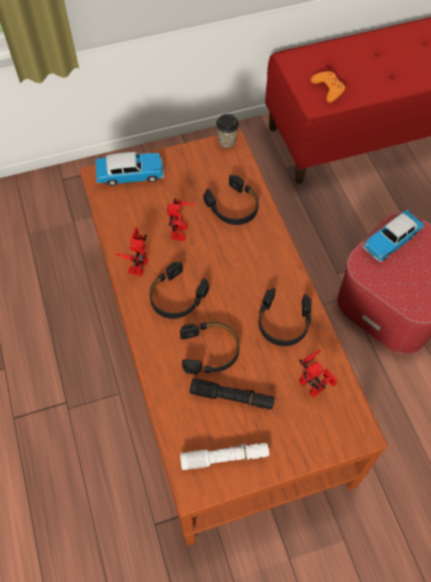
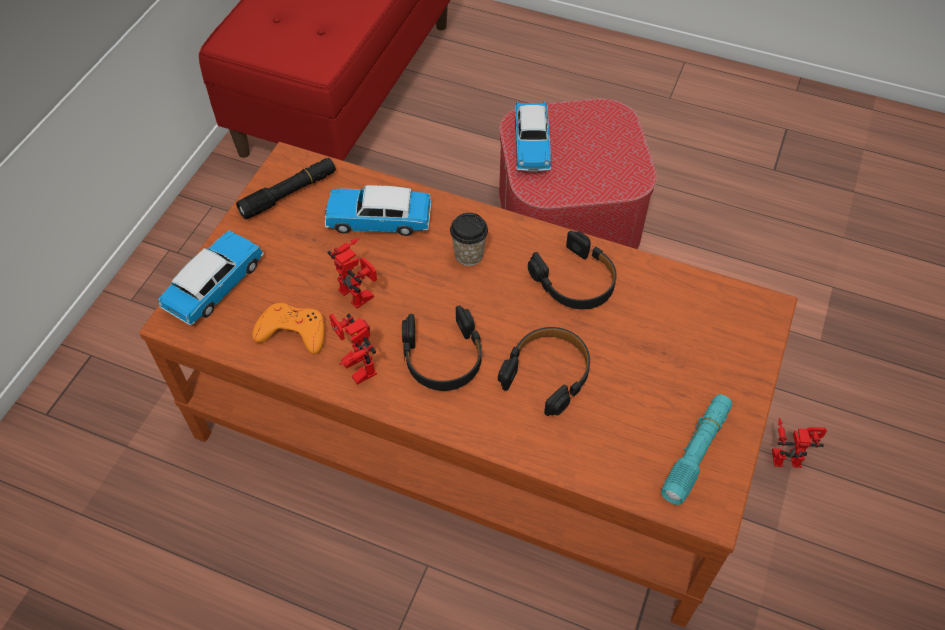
camera: 50 degrees left, 5 degrees down
(225, 458) = (696, 452): white flashlight -> turquoise flashlight
(227, 141) = (281, 164): cup -> cup (469, 255)
(232, 397) = (626, 393): black flashlight -> black flashlight (289, 194)
(233, 207) = (378, 220): black headphones -> toy car
(315, 384) = (676, 306): toy robot -> toy robot (788, 455)
(328, 88) = (309, 41): orange game controller -> orange game controller (292, 332)

